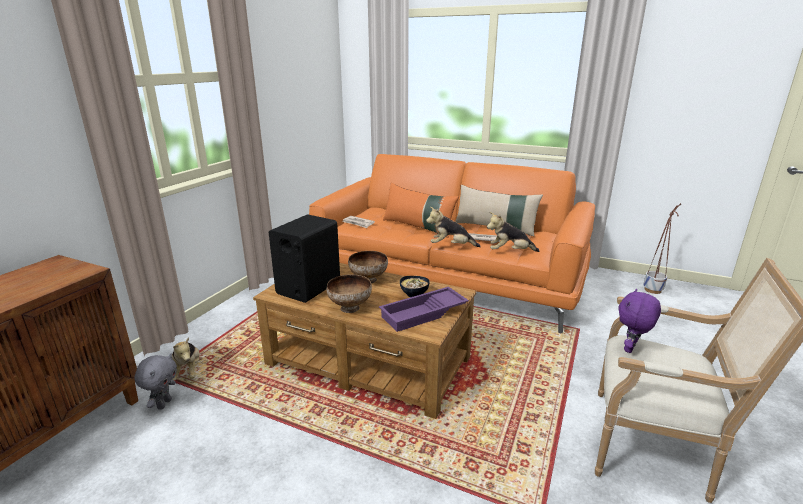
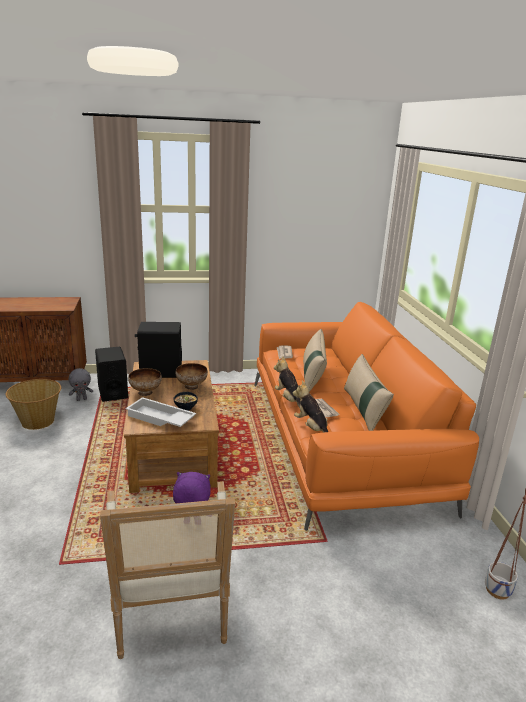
camera: 55 degrees right, 0 degrees up
(166, 467) = (38, 422): none -> basket
(188, 371) = (113, 392): plush toy -> black speaker
(418, 227) = (312, 377): orange pillow -> beige pillow
(424, 314) = (159, 418): purple tray -> white tray

